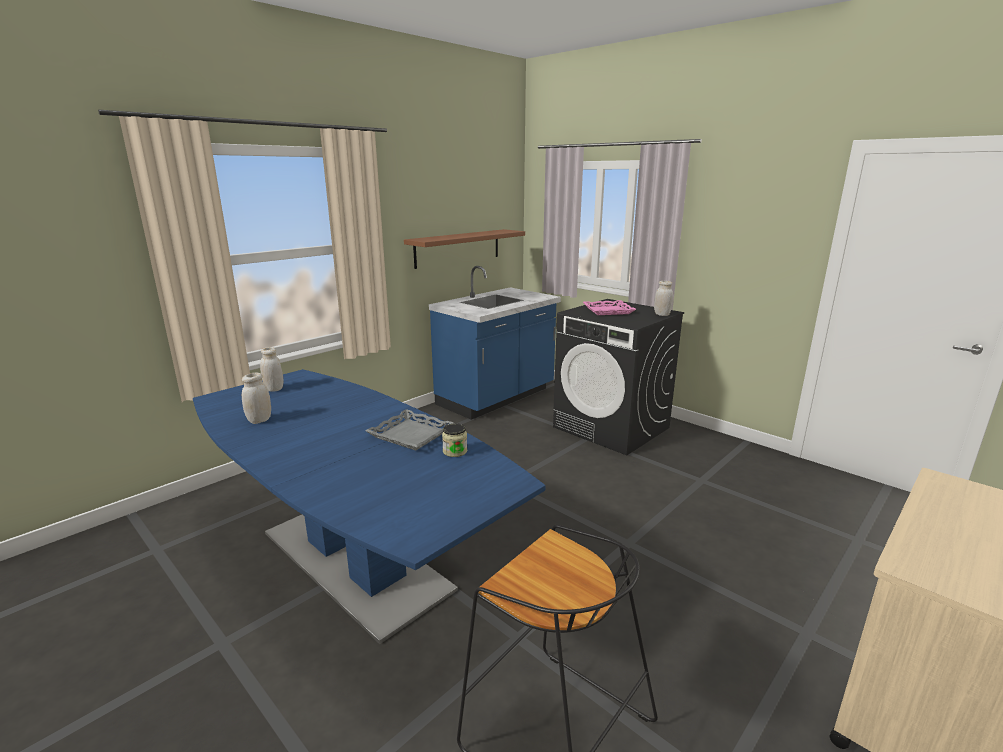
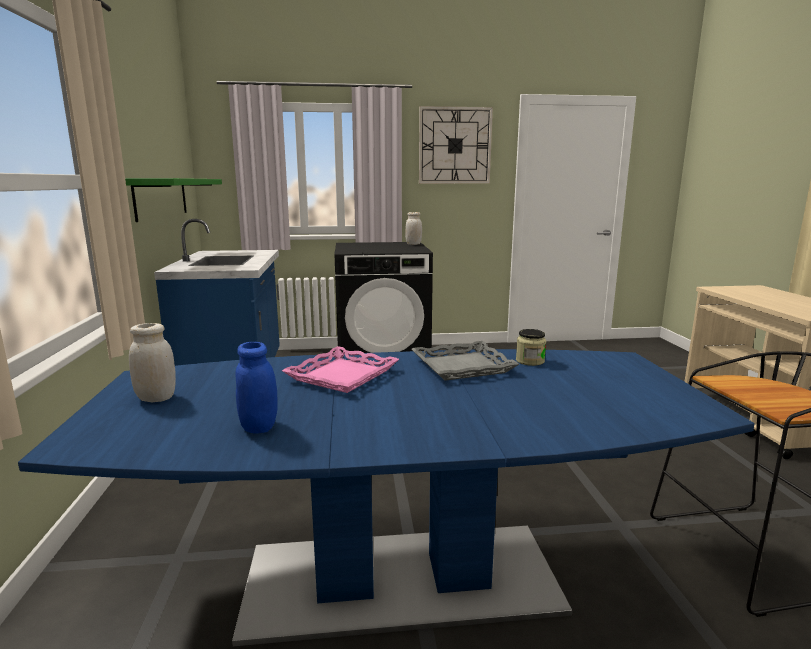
camera: 50 degrees left, 5 degrees down
(259, 420) = (259, 427): white jar -> blue jar
(458, 248) = (161, 197): brown shelf -> green shelf
(608, 311) = (369, 247): pink tray -> pink tray (342, 375)
(751, 207) = (455, 146): none -> wall clock

